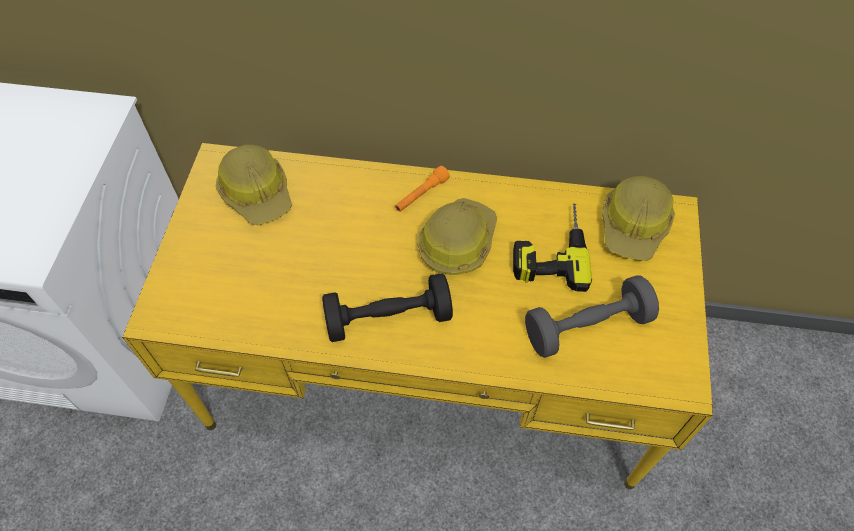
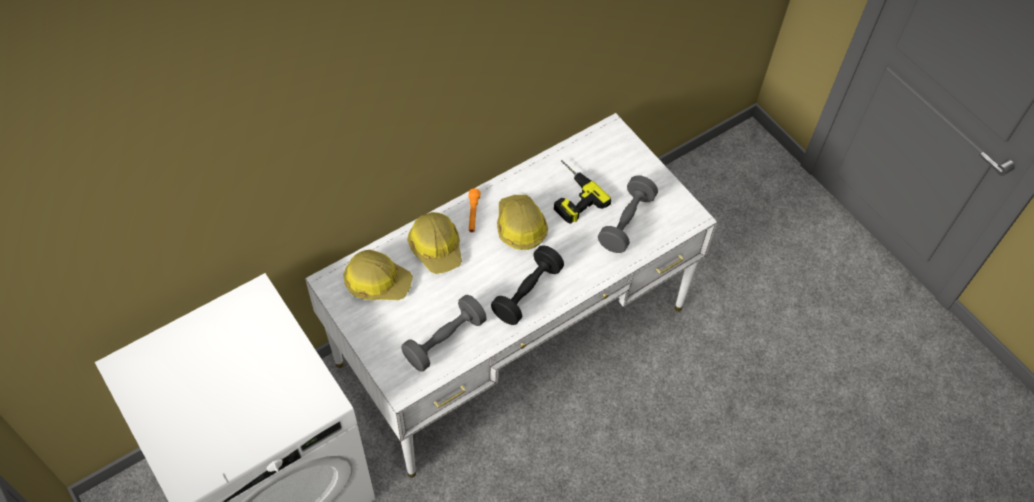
camera: 45 degrees left, 0 degrees up
(250, 300) = (444, 340): none -> grey dumbbell
(427, 372) = (512, 336): yellow desk -> white desk
(634, 225) = (599, 151): hard hat -> hard hat (436, 247)

